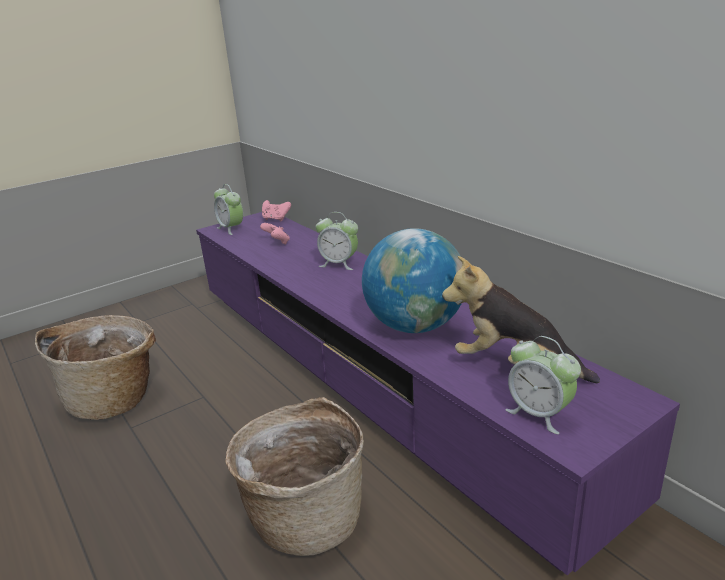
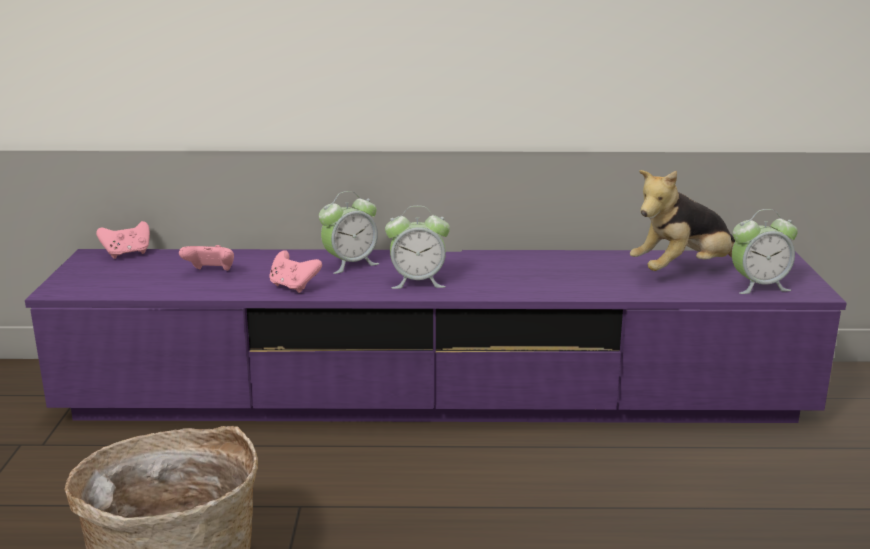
camera: 55 degrees left, 5 degrees down
(231, 229) = (89, 281): alarm clock -> alarm clock (417, 282)
(284, 266) = (293, 287): none -> pink game controller
(306, 516) = (617, 508): basket -> none
(415, 326) = (556, 278): globe -> none

